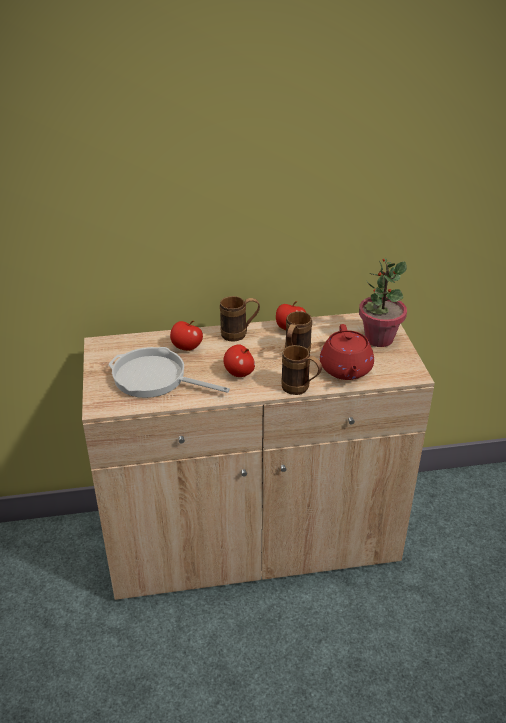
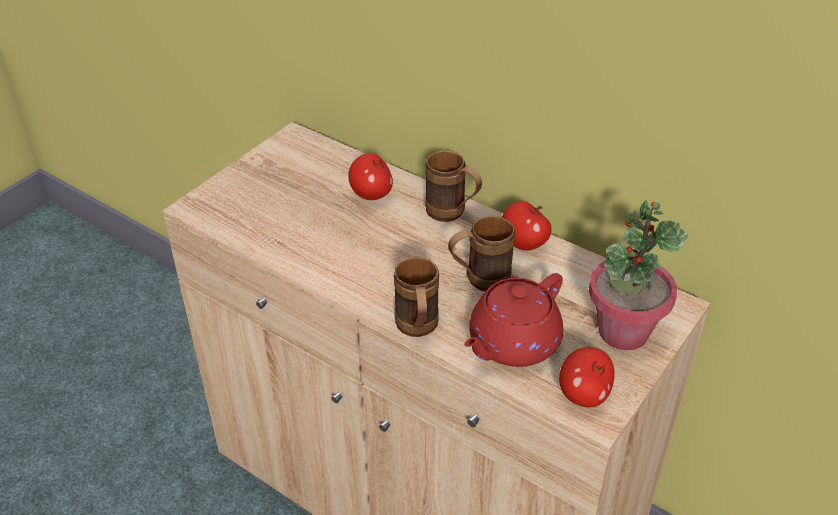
camera: 45 degrees right, 5 degrees up
(154, 378) = (288, 209): frying pan -> none
(239, 373) = (380, 261): apple -> apple (583, 395)

